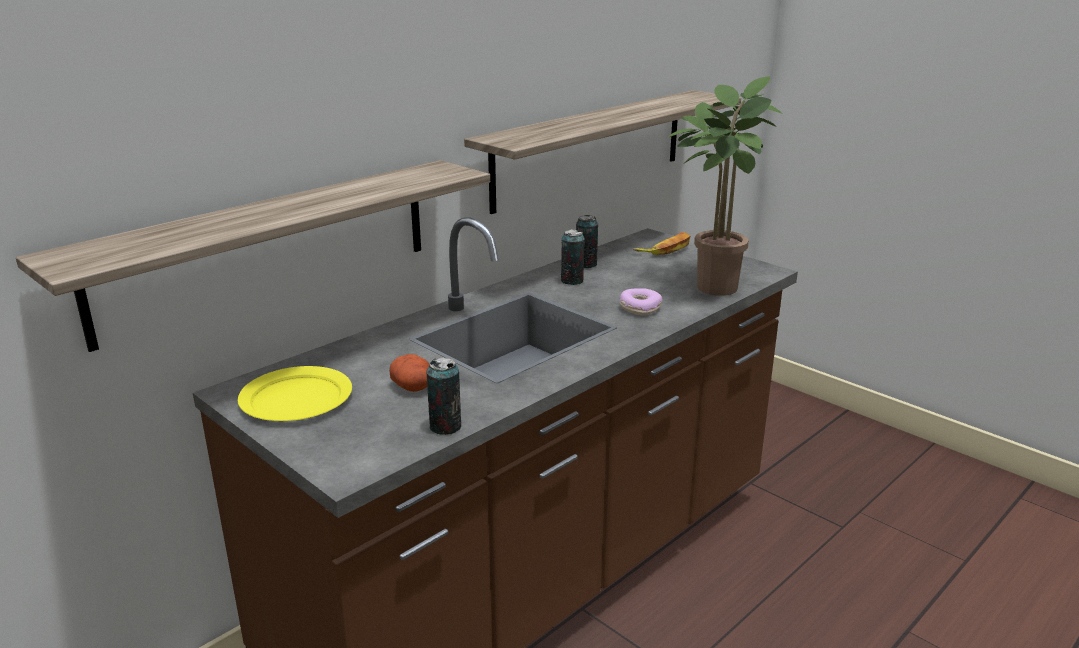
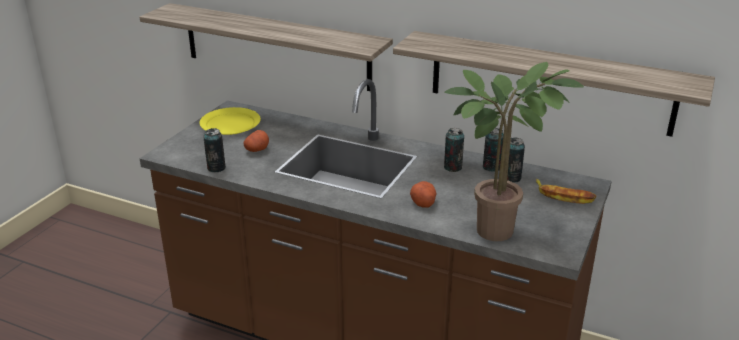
camera: 70 degrees right, 5 degrees up
(615, 261) = (511, 178): none -> can
(639, 308) = (422, 202): donut -> potato

